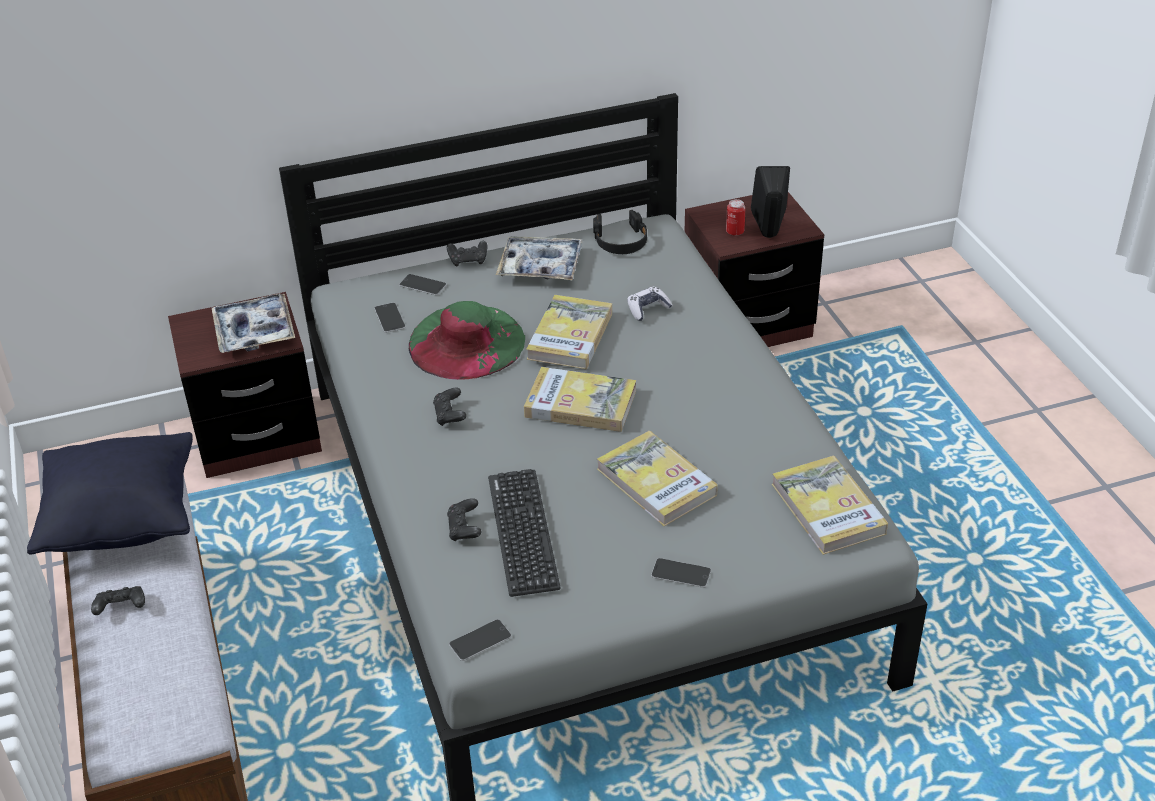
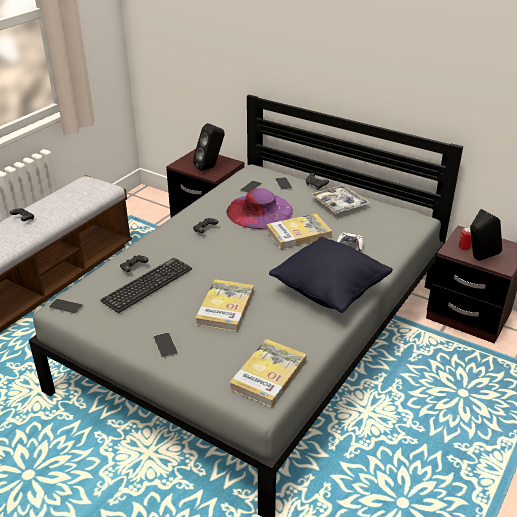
camera: 50 degrees right, 5 degrees down
(123, 522) = (70, 196): black pillow -> black pillow (329, 292)
(254, 331) = (210, 168): tray -> black speaker
(466, 342) = (259, 211): green hat -> purple hat
(580, 403) = (255, 259): book -> none
(620, 241) = (391, 215): black headphones -> none

